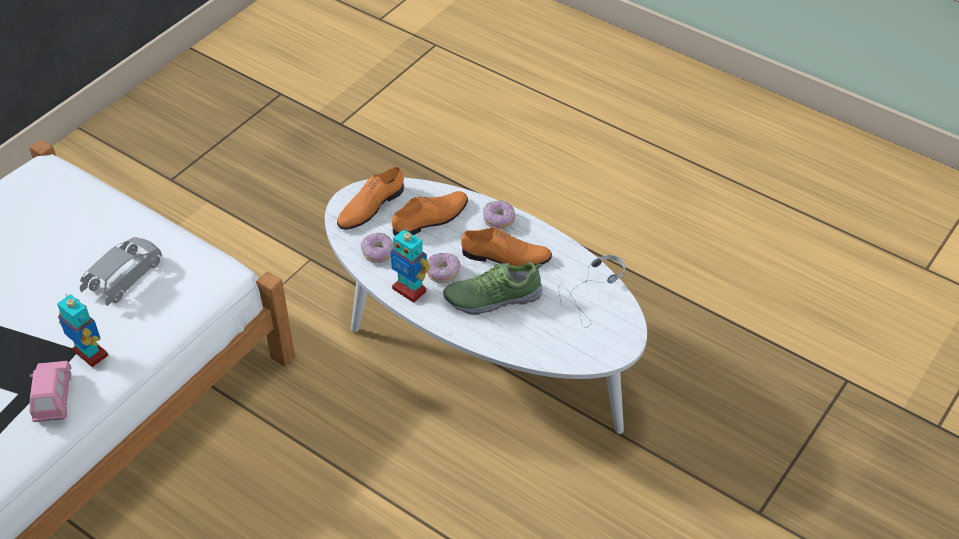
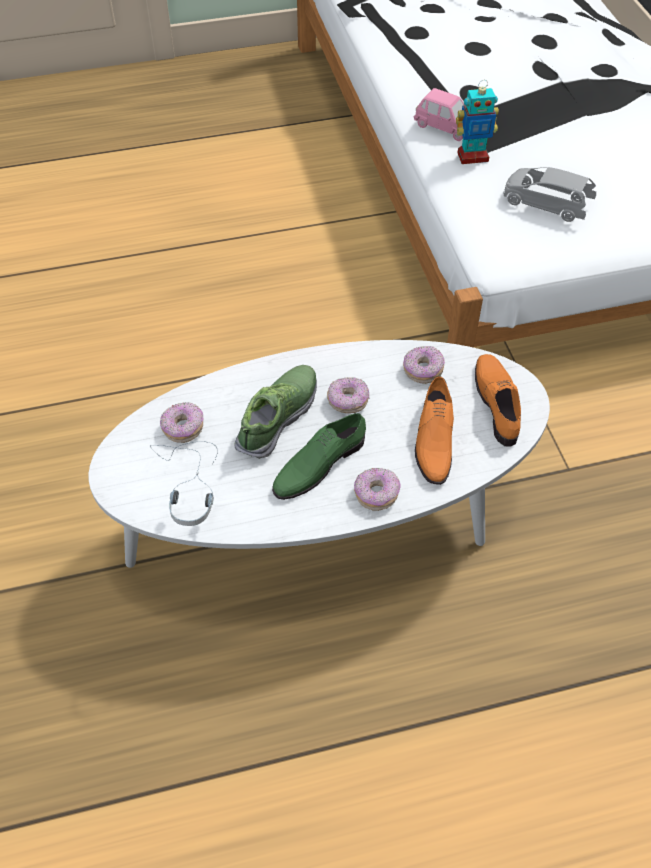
camera: 130 degrees right, 5 degrees up
(125, 278) = (546, 204): grey toy car -> grey toy car turned 135 degrees clockwise
(410, 290) = (351, 365): toy robot -> none
(506, 257) = (318, 464): orange shoe -> green shoe
(552, 337) = (183, 428): none -> donut

